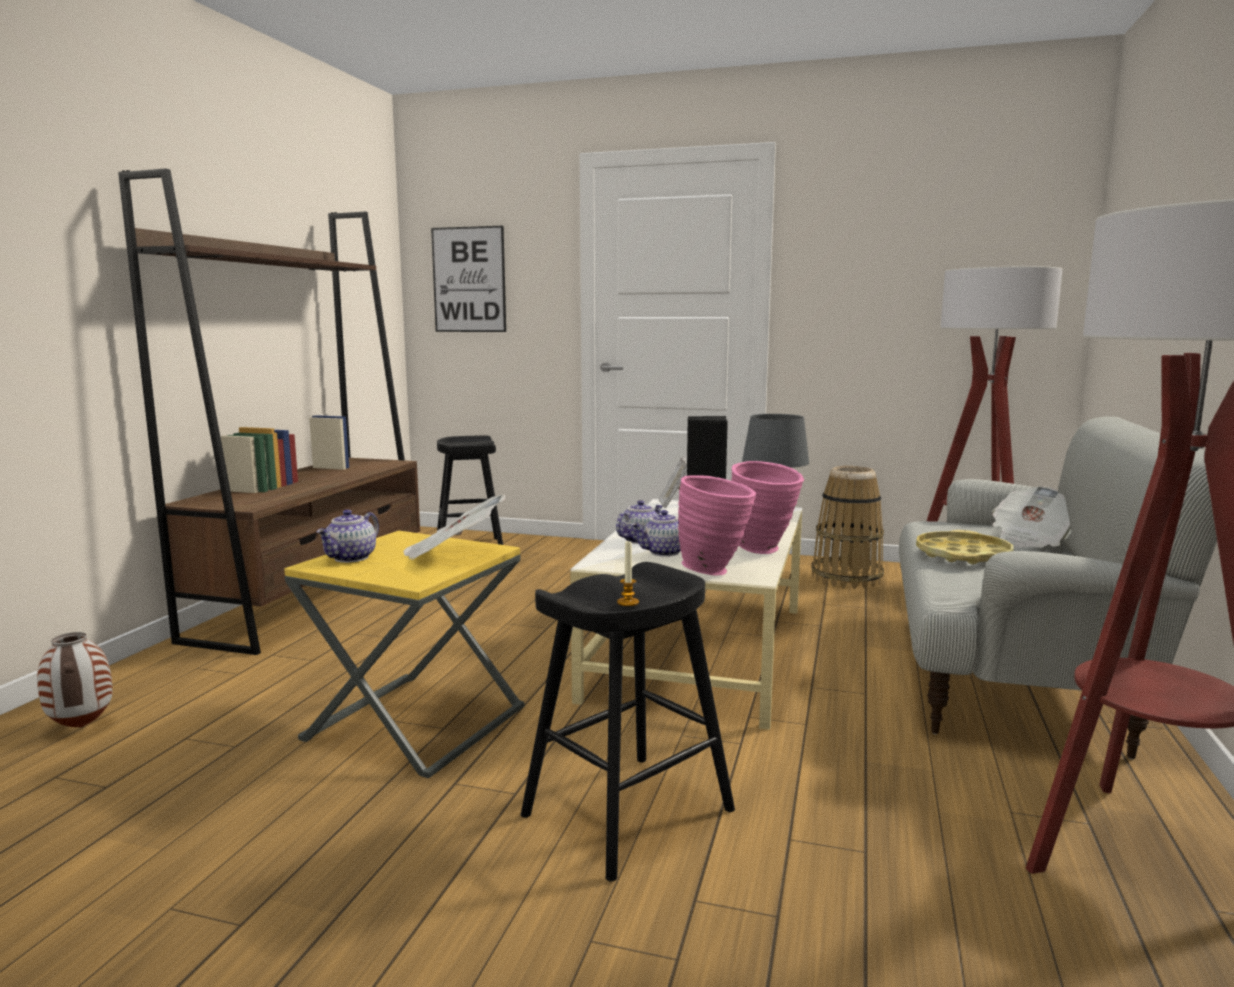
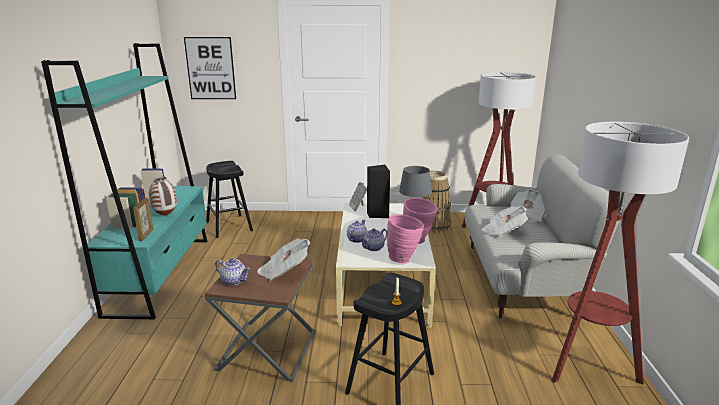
camera: 15 degrees left, 10 degrees up
(82, 727) = (89, 382): vase -> vase (166, 215)
(268, 501) = (146, 235): none -> picture frame
(314, 598) = (160, 274): brown bookcase -> turquoise bookcase
(351, 558) = (234, 281): teapot -> teapot turned 75 degrees counterclockwise
(416, 723) = (267, 350): yellow side table -> brown side table
(962, 555) = (503, 231): yellow tray -> newspaper

